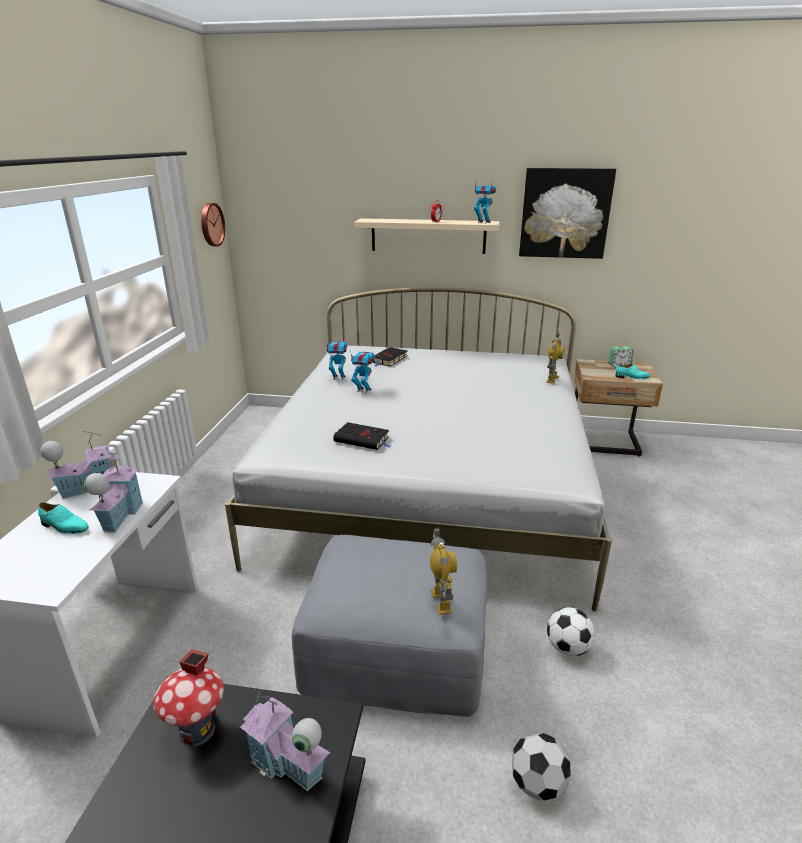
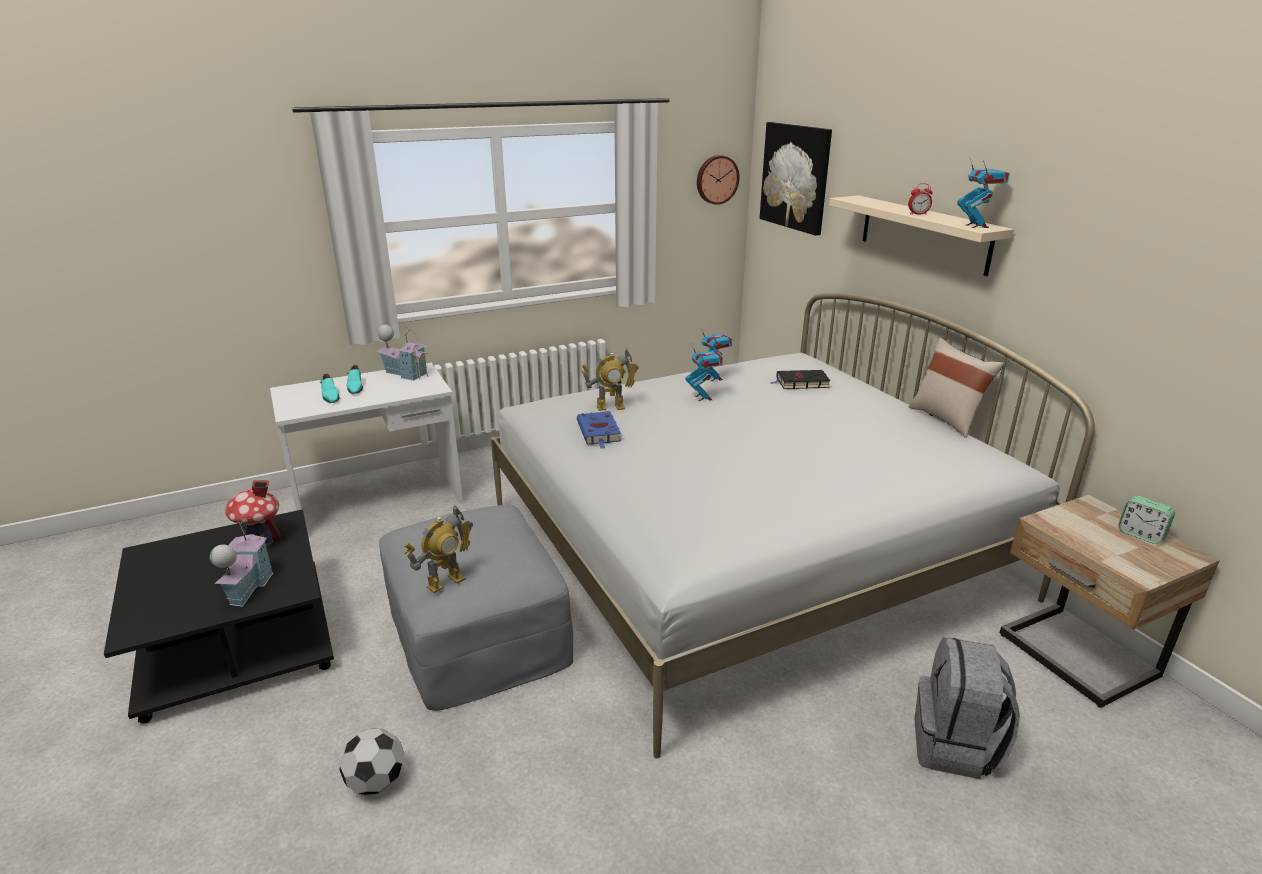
camera: 55 degrees right, 0 degrees up
(119, 515) = (382, 395): toy house -> none
(363, 440) = (599, 432): black book -> blue book
(483, 349) = (947, 419): none -> beige pillow
(552, 379) = (934, 486): toy robot -> toy robot (610, 407)
(565, 213) = (1114, 234): picture -> picture (796, 177)
(568, 648) = (571, 751): football -> none
(632, 377) = (1114, 556): turquoise shoe -> turquoise shoe (330, 396)
(643, 504) = (955, 746): none -> grey backpack

